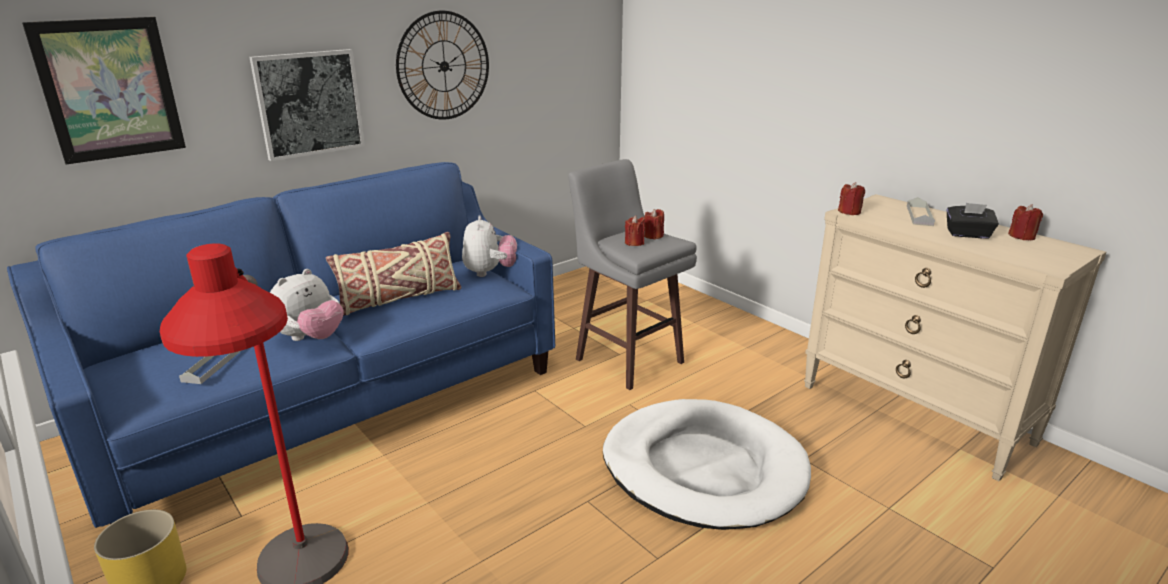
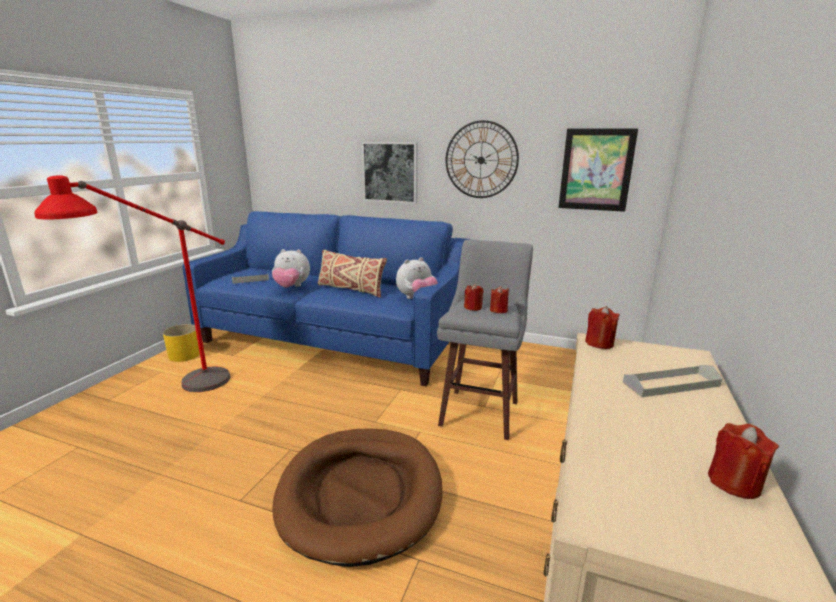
camera: 60 degrees right, 5 degrees down
(110, 89) = (304, 151): picture -> picture (596, 170)
(703, 468) = (360, 494): white dog bed -> brown dog bed
(968, 234) = (650, 426): black tissue box -> none

